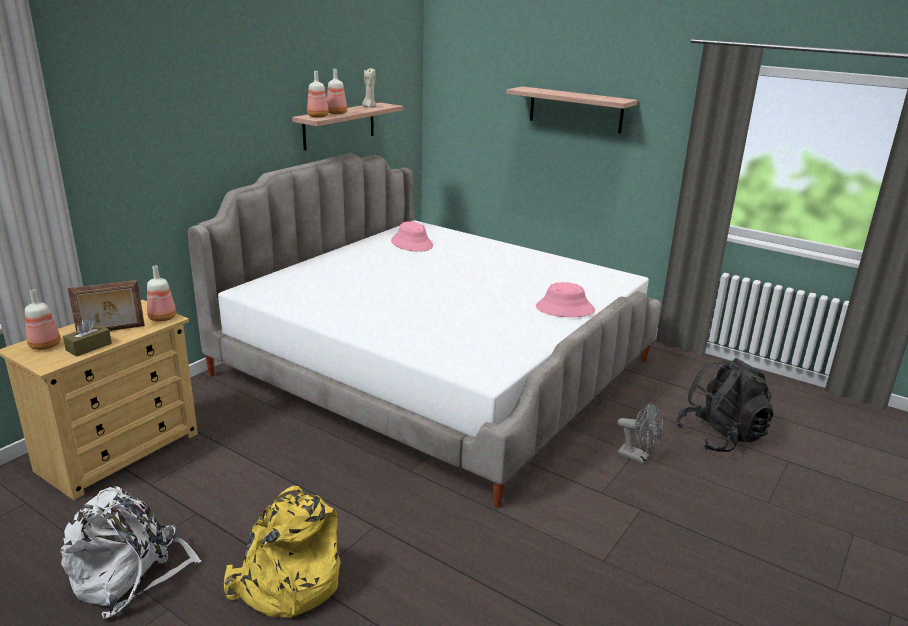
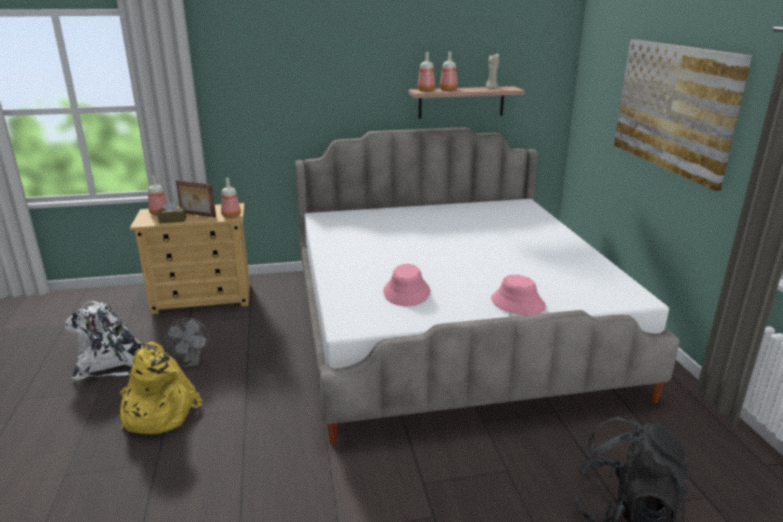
camera: 45 degrees right, 0 degrees up
(412, 244) = (491, 215): pink hat -> pink hat (407, 292)
(575, 109) = (674, 108): shelf -> picture
(638, 457) = (503, 476): grey fan -> grey fan (192, 362)

